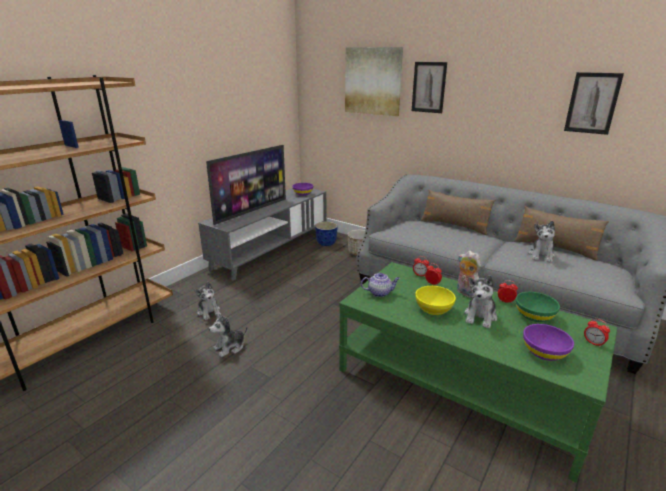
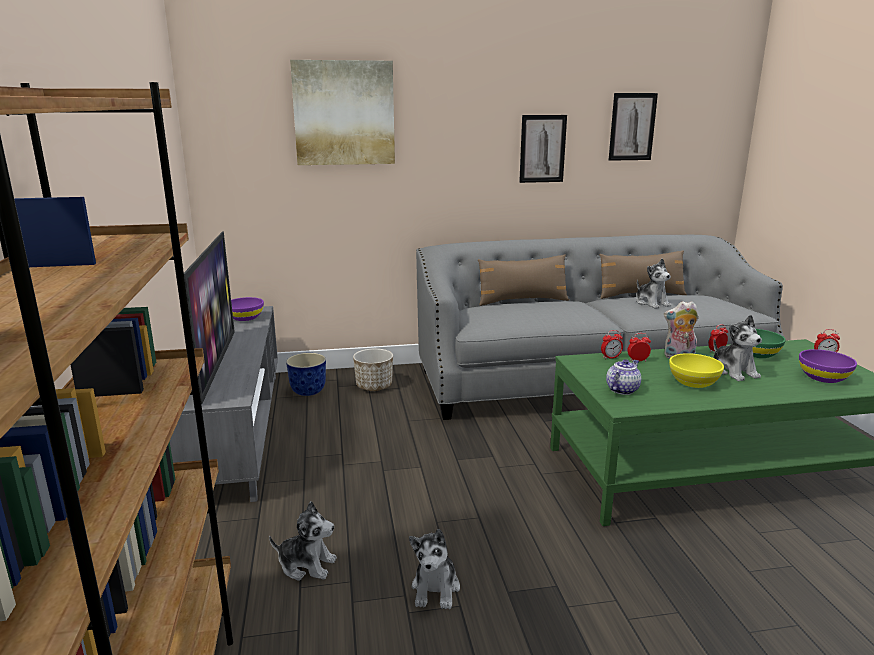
camera: 45 degrees left, 5 degrees down
(428, 87) = (437, 118): picture -> picture (542, 149)

